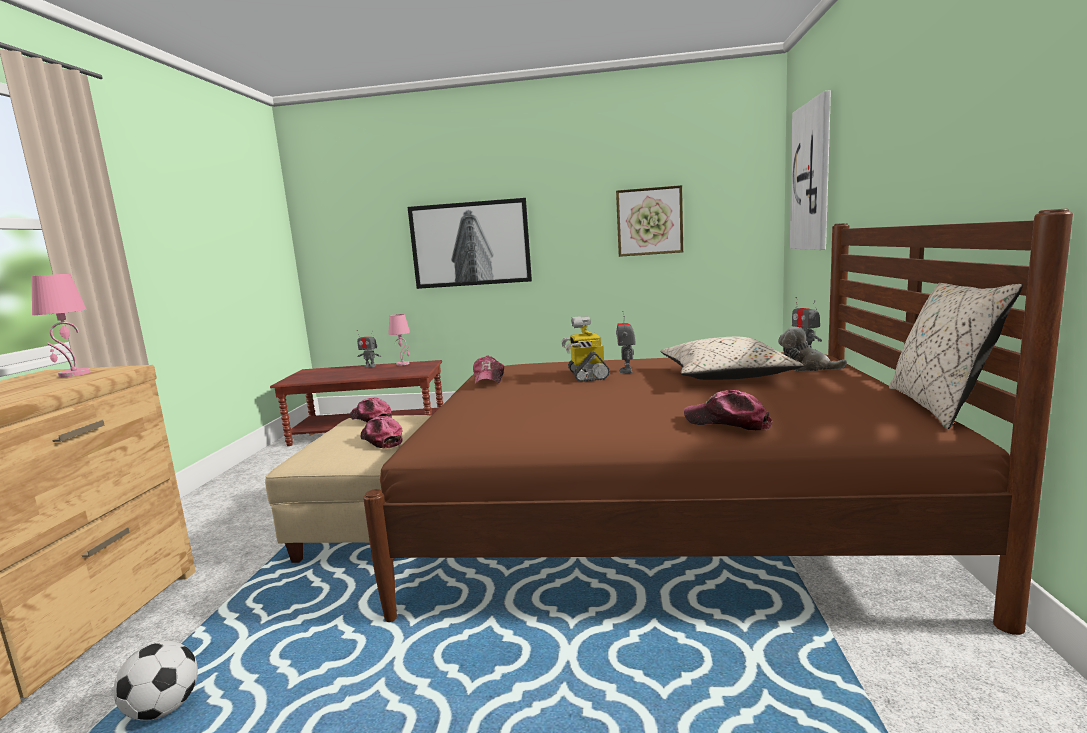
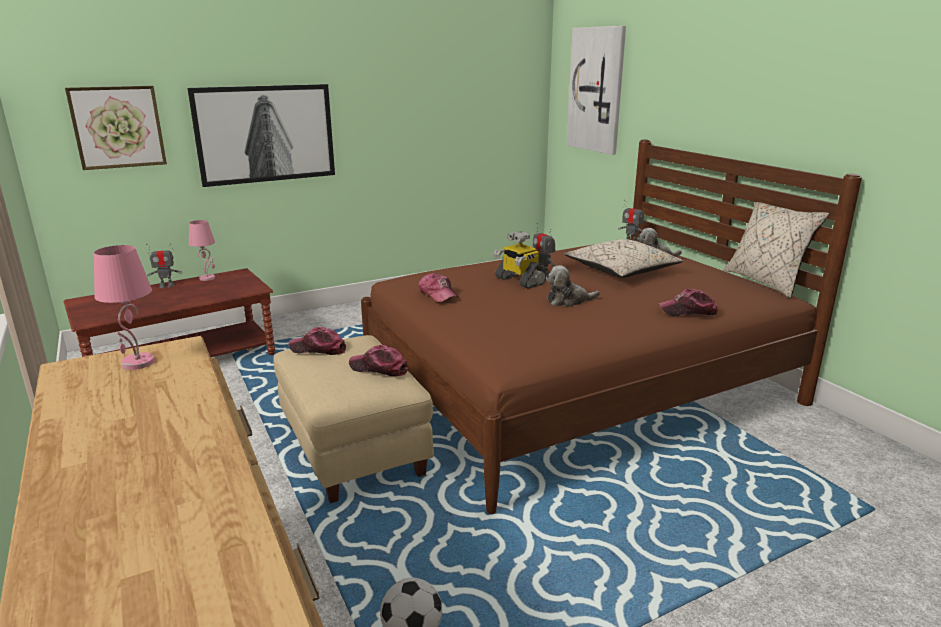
camera: 35 degrees left, 10 degrees up
(598, 396) = (568, 301): none -> plush toy
(649, 221) = (445, 114): picture -> picture (118, 127)

